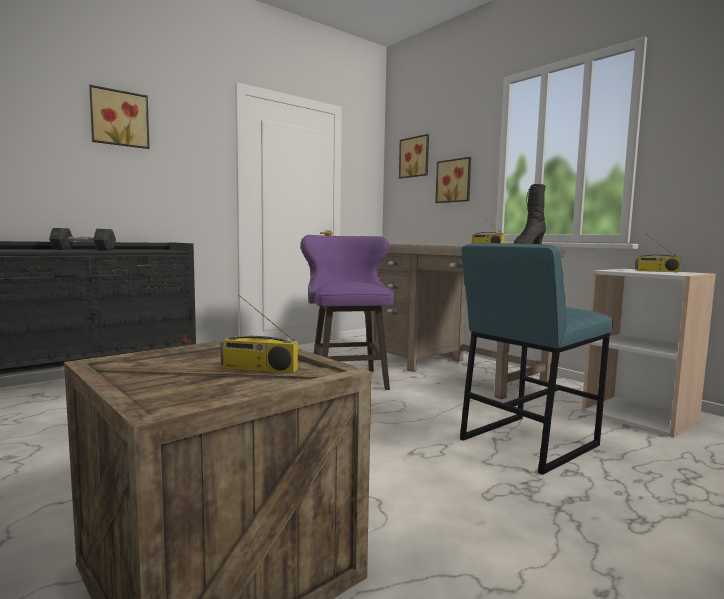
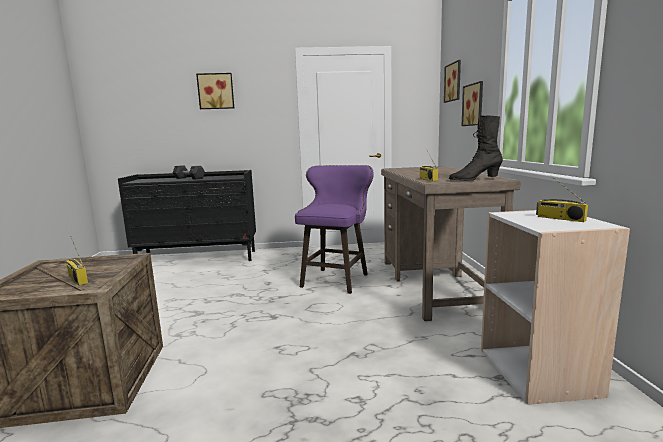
camera: 35 degrees right, 5 degrees up
(527, 443) = (370, 364): blue stool -> none

